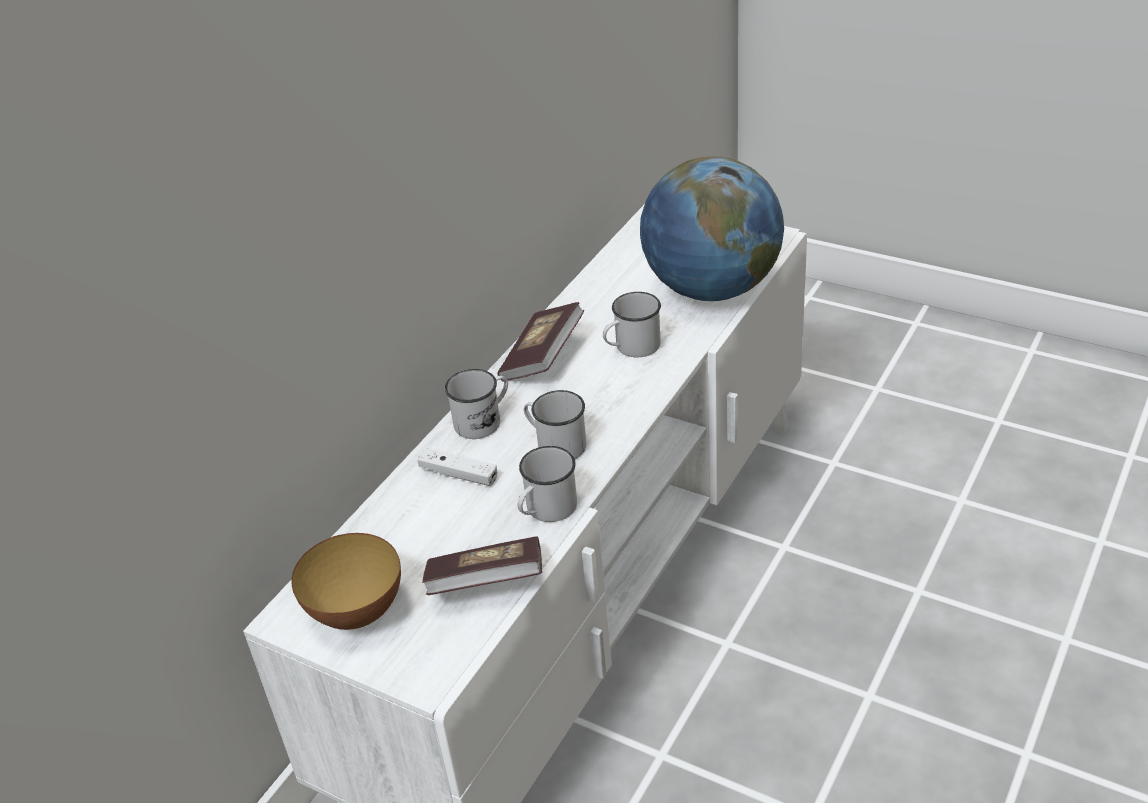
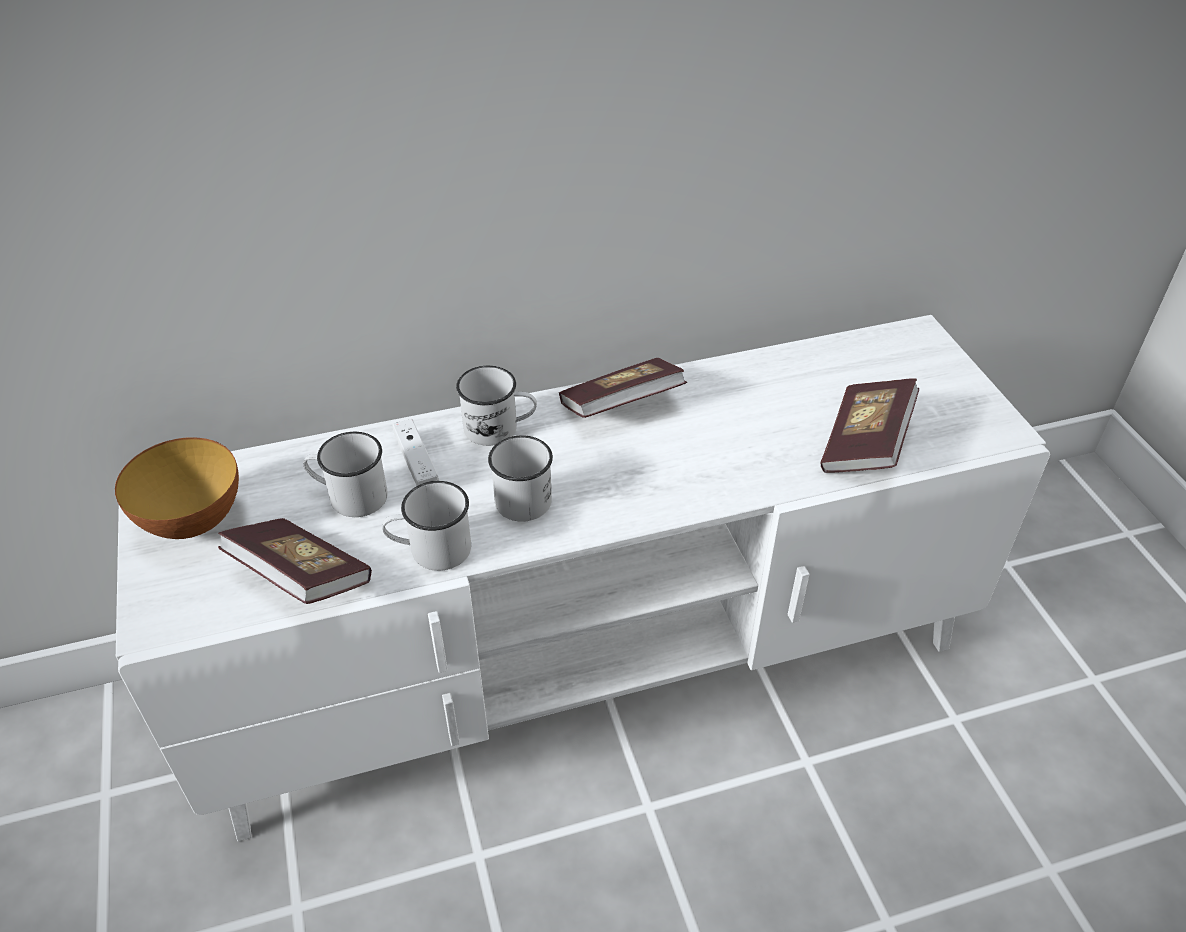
camera: 40 degrees right, 5 degrees up
(632, 347) = (709, 451): white mug -> white mug (349, 496)
(712, 288) = (865, 444): globe -> book

